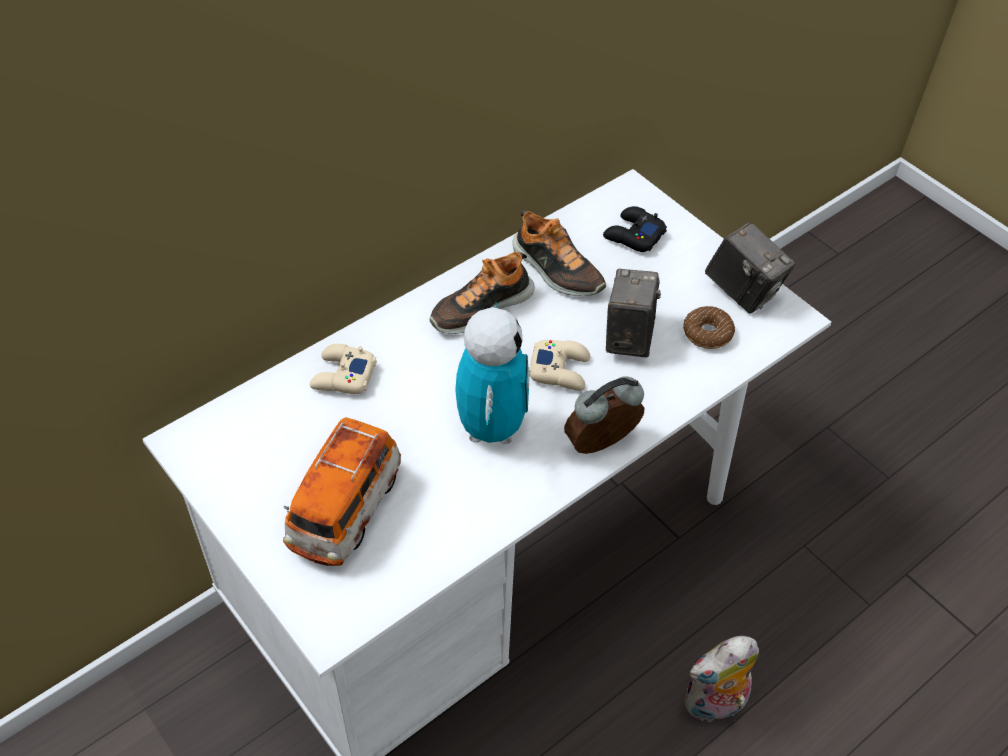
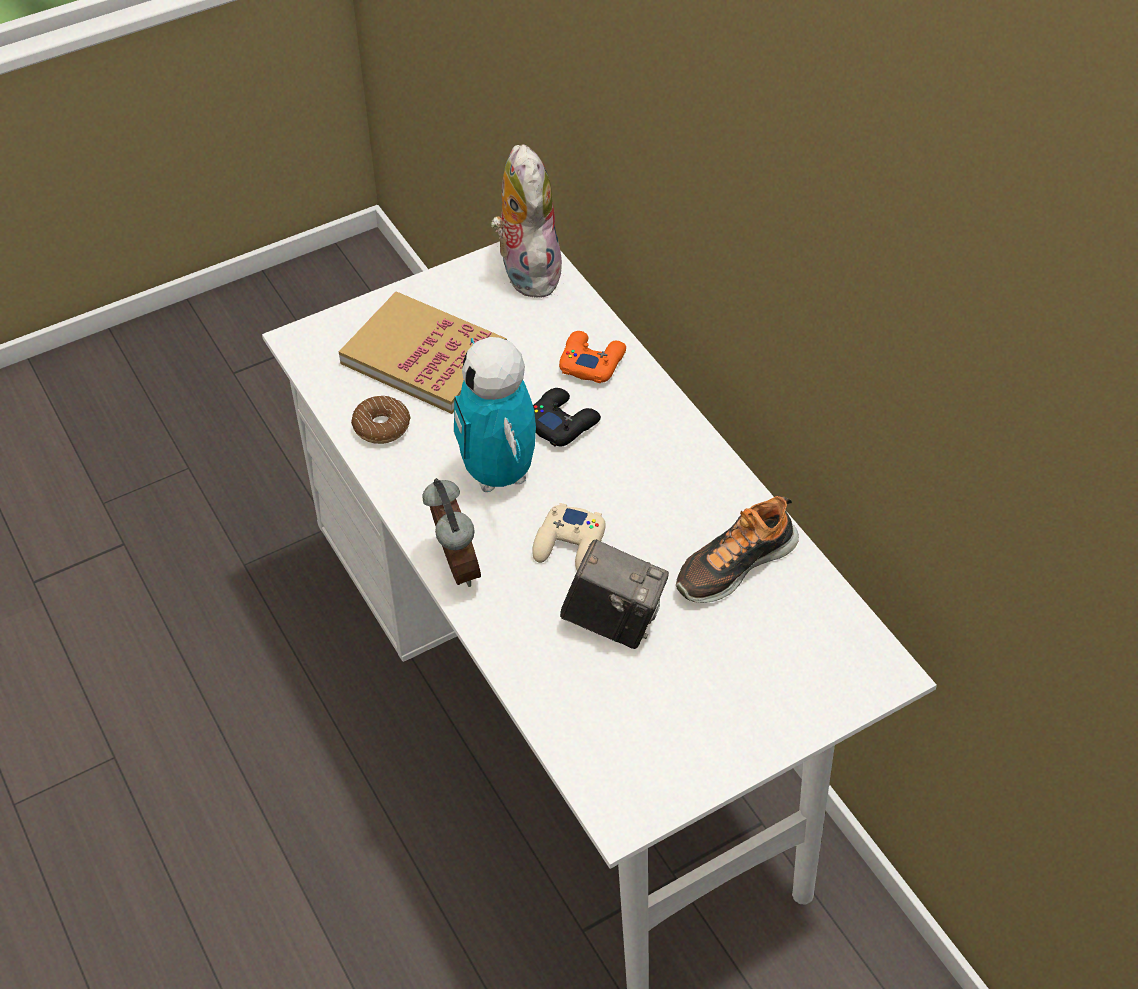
camera: 100 degrees right, 0 degrees up
(342, 376) = (591, 362): beige game controller -> orange game controller
(345, 509) = (424, 356): toy car -> book
(480, 307) = (678, 484): shoe -> none
(491, 428) = (498, 474): toy robot -> toy robot turned 60 degrees clockwise
(633, 235) = (794, 658): black game controller -> black game controller (561, 422)
(707, 333) = (606, 706): donut -> donut (381, 426)
(714, 705) = (350, 917): plush toy -> plush toy (526, 271)
(743, 291) = (677, 766): camera -> none

